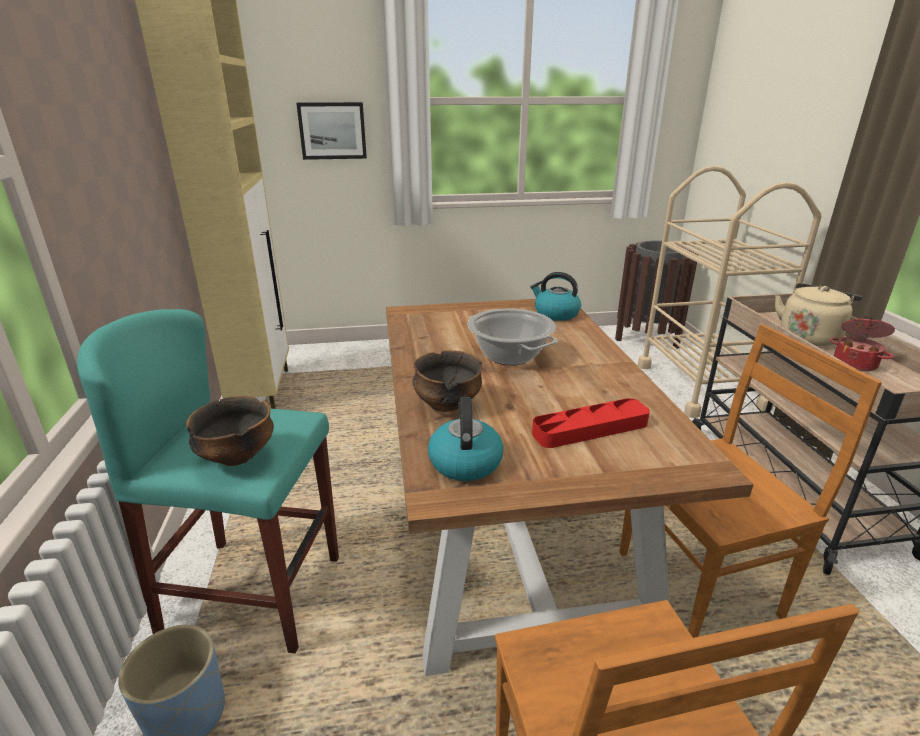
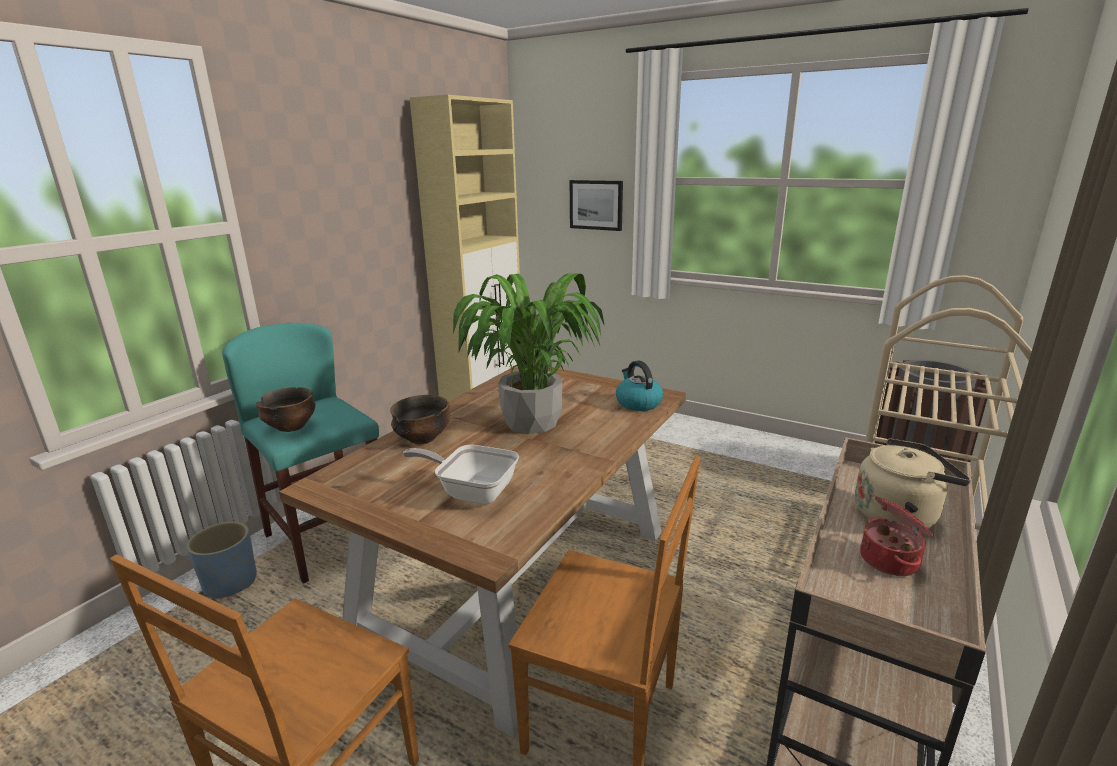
camera: 40 degrees right, 5 degrees down
(465, 462) = (362, 476): kettle -> none
(509, 355) = (530, 422): cooking pot -> potted plant
(590, 428) = (472, 492): red tray -> frying pan

